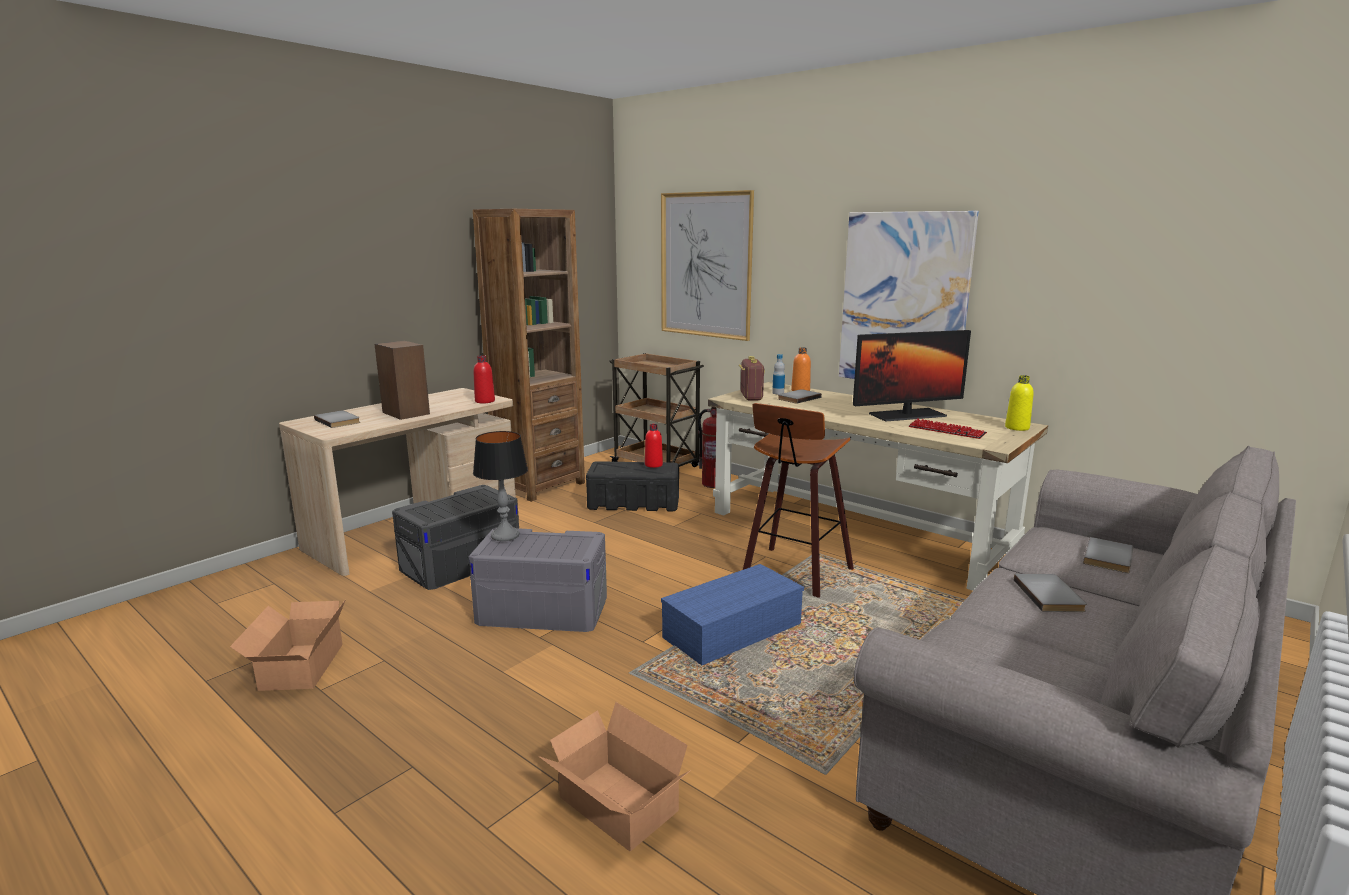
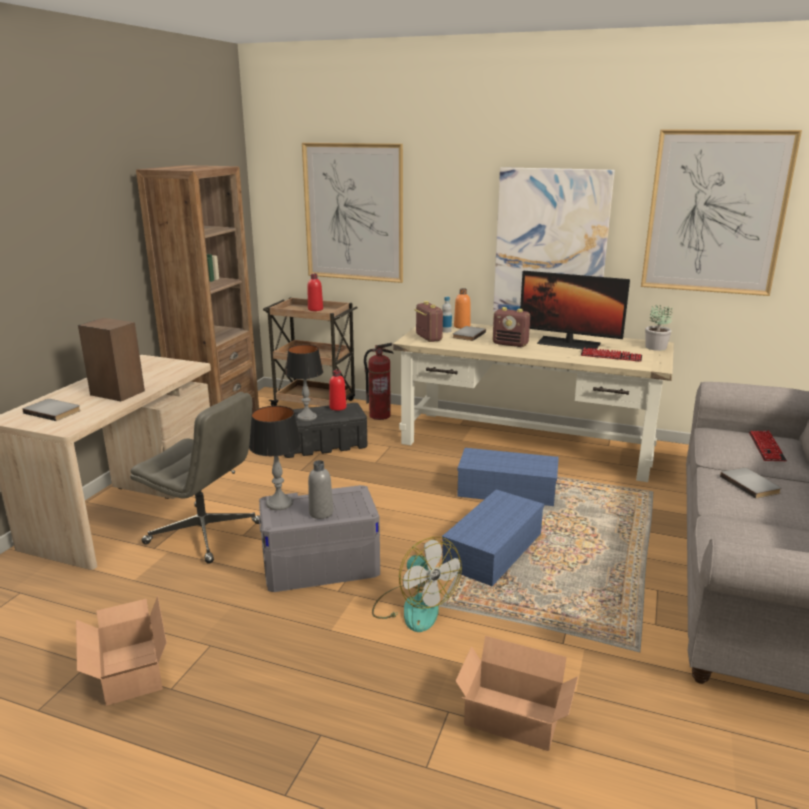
camera: 20 degrees left, 5 degrees up
(461, 563) = (205, 533): grey storage box -> grey office chair
(485, 401) = (184, 369): red bottle -> red bottle (315, 309)
(536, 550) = (321, 513): none -> grey bottle
(602, 668) = (413, 607): none -> fan
(615, 470) = (306, 417): none -> table lamp
(794, 574) = (505, 491): stool -> blue storage box
(836, 410) = (510, 344): none -> radio
(907, 415) = (568, 343): monitor -> monitor turned 60 degrees clockwise
(1017, 428) = (656, 347): yellow bottle -> potted plant
(1105, 262) = (715, 213): none -> picture
(1110, 558) = (766, 447): grey book -> keyboard

